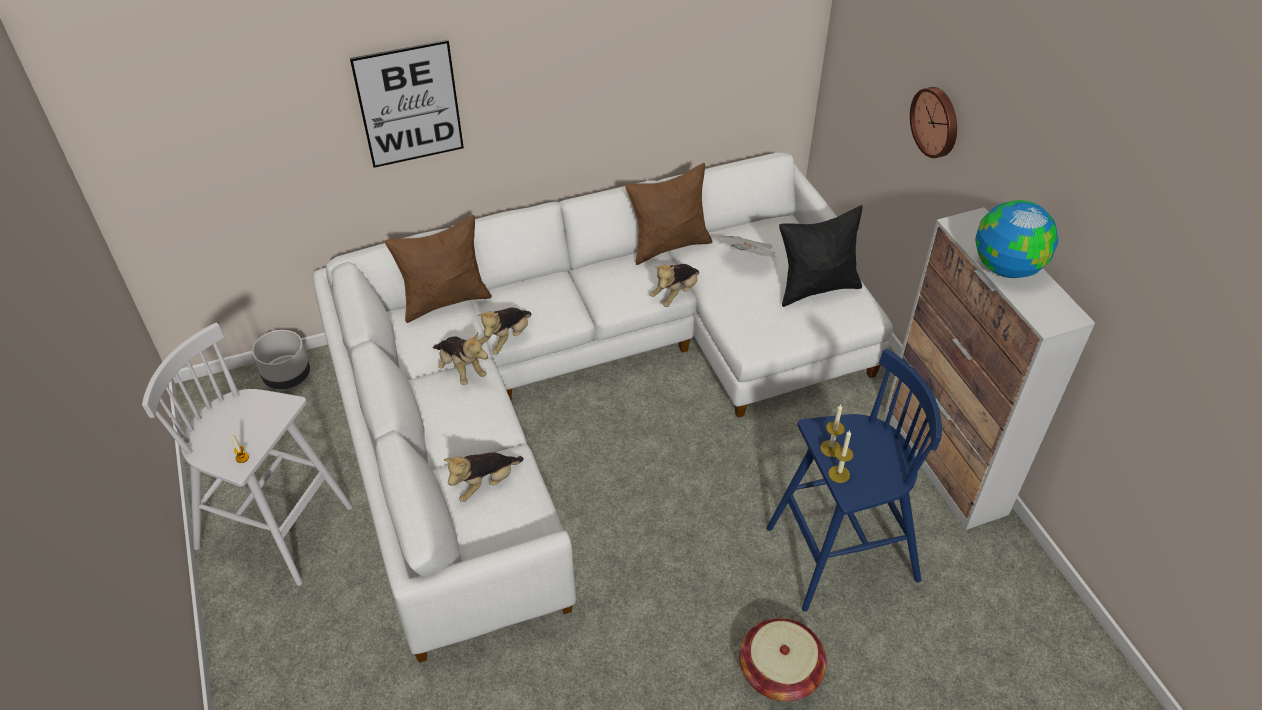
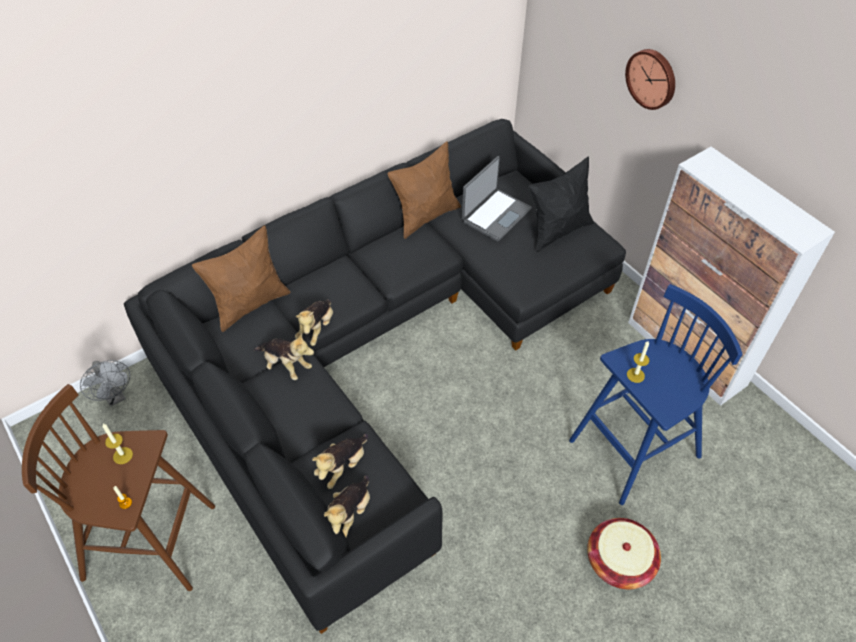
camera: 15 degrees left, 5 degrees up
(277, 528) = (152, 542): white stool -> brown stool
(288, 376) = (115, 397): grey planter -> grey fan
(409, 104) = (190, 137): picture -> none
(584, 385) = (381, 349): white sofa -> black sofa
(675, 294) = (446, 258): plush toy -> plush toy (349, 514)
(748, 258) = (495, 215): newspaper -> laptop
(839, 474) = (650, 396): candle -> candle (123, 455)
(1005, 267) = (748, 196): globe -> none

